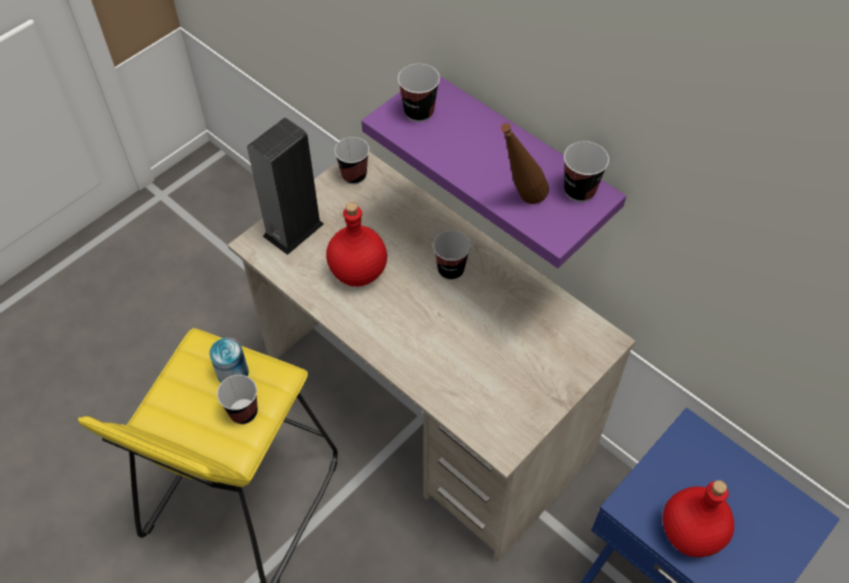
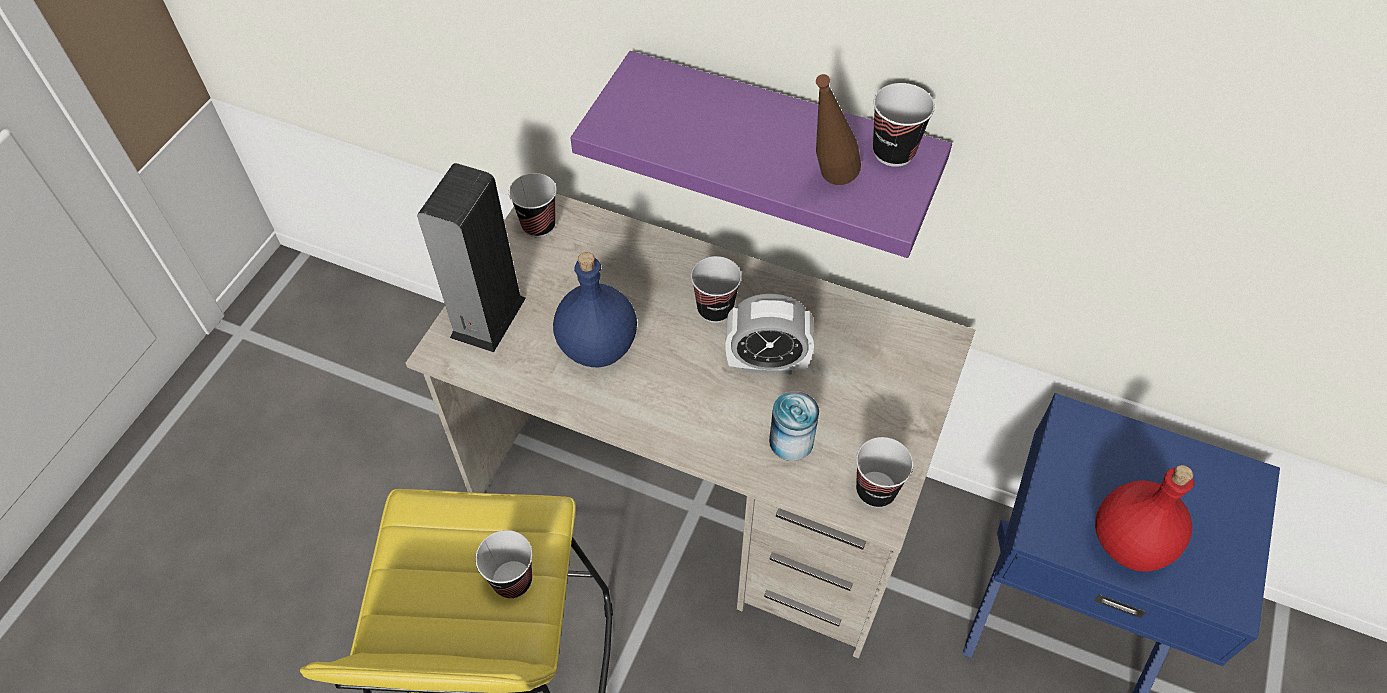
camera: 20 degrees left, 0 degrees up
(232, 373) = (475, 532): can -> can (791, 441)
(358, 271) = (597, 346): red bottle -> blue bottle
(419, 112) = (642, 107): cup -> cup (875, 490)
(470, 318) = (766, 362): none -> alarm clock

